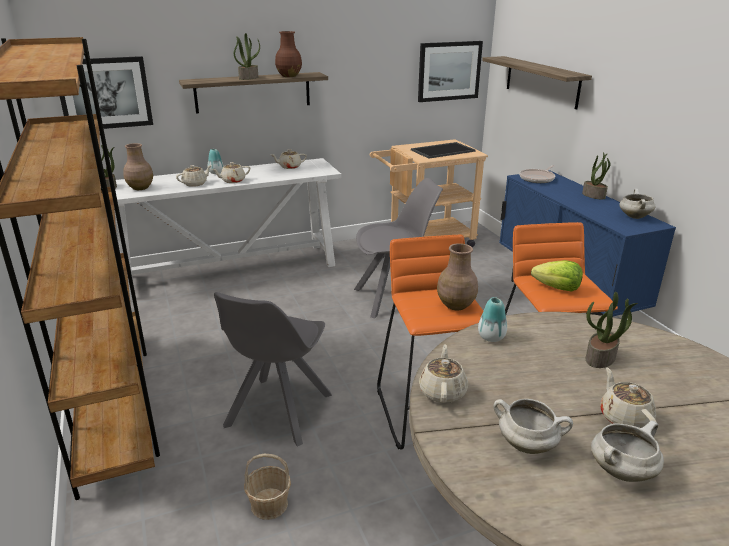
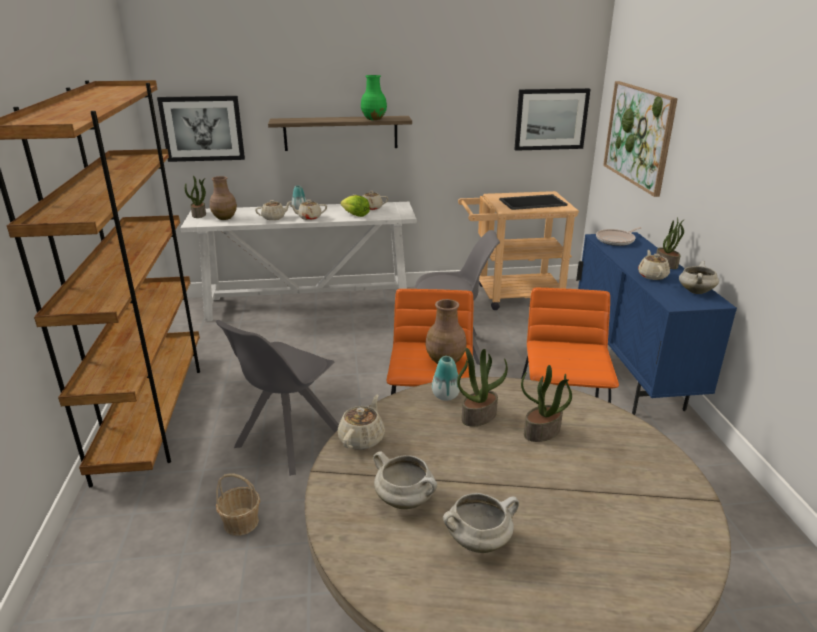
camera: 15 degrees right, 0 degrees up
(248, 78) = (334, 119): potted plant -> potted plant (479, 416)
(289, 76) = (373, 119): brown vase -> green vase
(541, 81) = (638, 135): shelf -> picture
(557, 288) = (562, 357): lettuce -> lettuce (355, 215)
(624, 417) = (521, 493): beige teapot -> beige teapot (652, 275)

